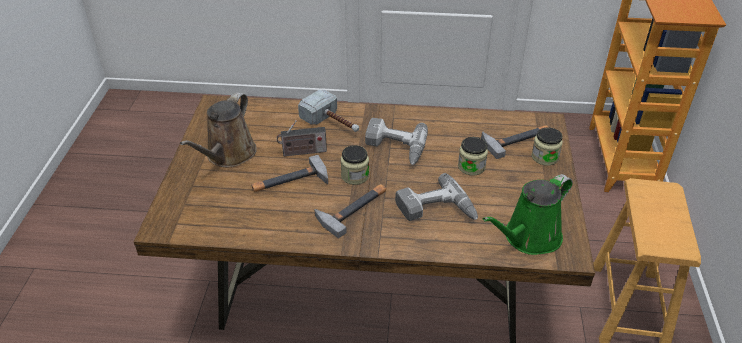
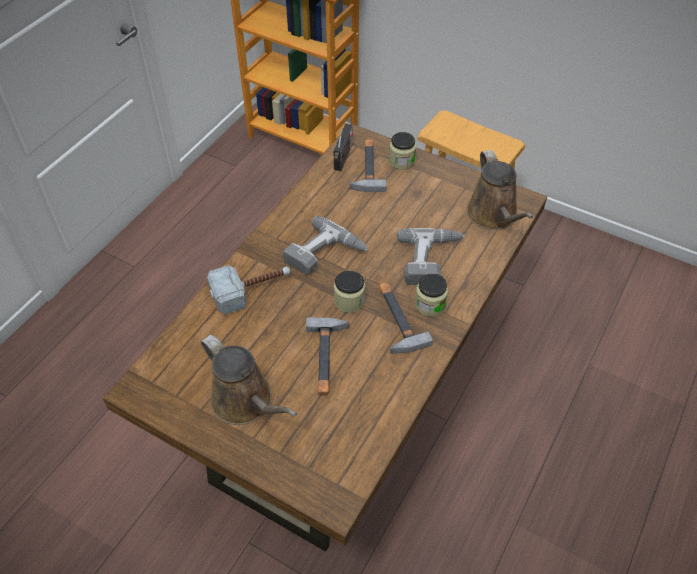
camera: 65 degrees left, 10 degrees up
(302, 152) = (284, 332): radio -> radio (343, 158)
(471, 167) = (386, 212): jar -> jar (430, 304)
(528, 238) = (494, 216): green watering can -> brown watering can

